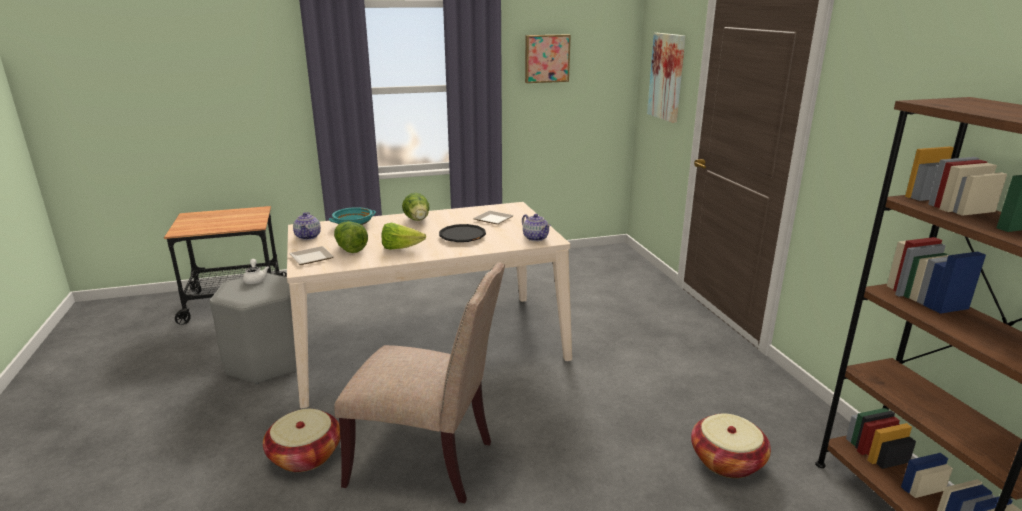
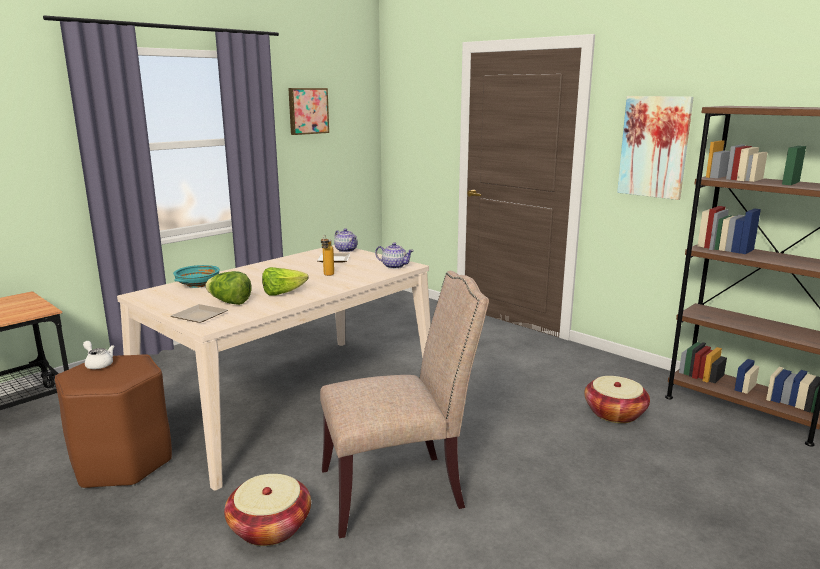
camera: 30 degrees left, 5 degrees down
(266, 362) = (122, 463): grey stool -> brown stool
(308, 236) = (162, 301): teapot -> teapot (346, 250)
(418, 220) = (261, 270): lettuce -> none
(462, 237) = (327, 275): black plate -> bottle
(667, 77) = (419, 123): picture -> picture (654, 147)

